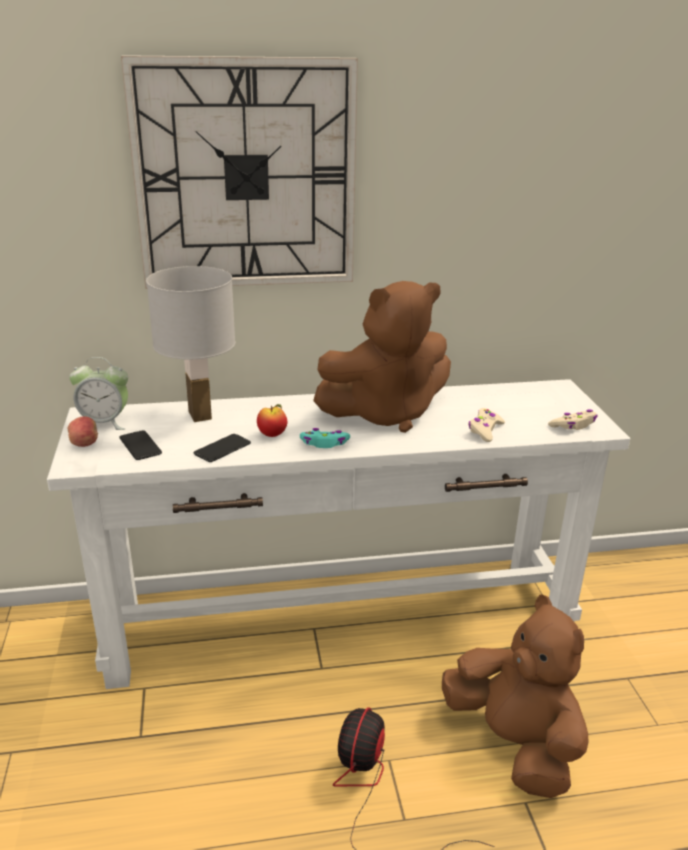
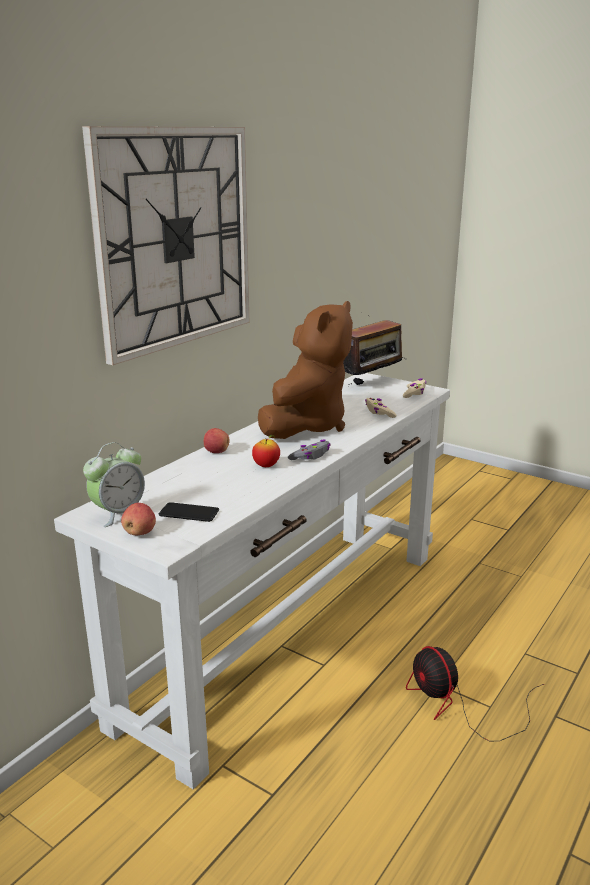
camera: 45 degrees left, 5 degrees down
(199, 415) = (183, 477): white table lamp -> none
(222, 449) = (253, 488): phone -> none
(265, 405) = (216, 452): none -> apple
(325, 443) = (310, 456): turquoise game controller -> grey game controller
(514, 743) = (480, 629): brown plush toy -> none
(548, 396) = (371, 384): none -> radio

